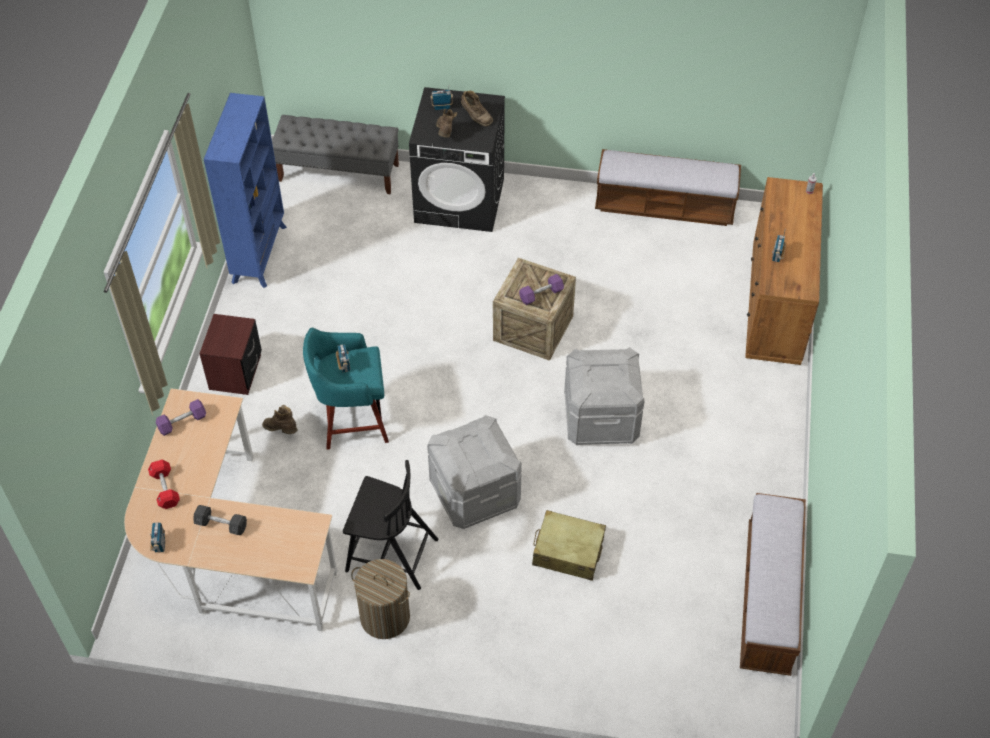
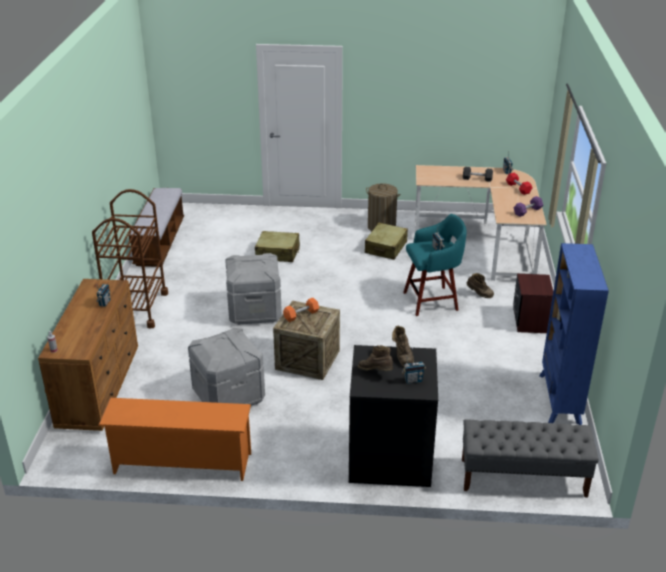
camera: 175 degrees right, 20 degrees down
(390, 554) = (386, 247): black chair -> beige suitcase
(475, 493) = (338, 273): grey storage box -> grey storage box (228, 396)
(541, 294) = (301, 315): purple dumbbell -> orange dumbbell
(665, 206) = (181, 464): bench -> orange shoe rack
(765, 435) = (137, 309): none -> brown cart

